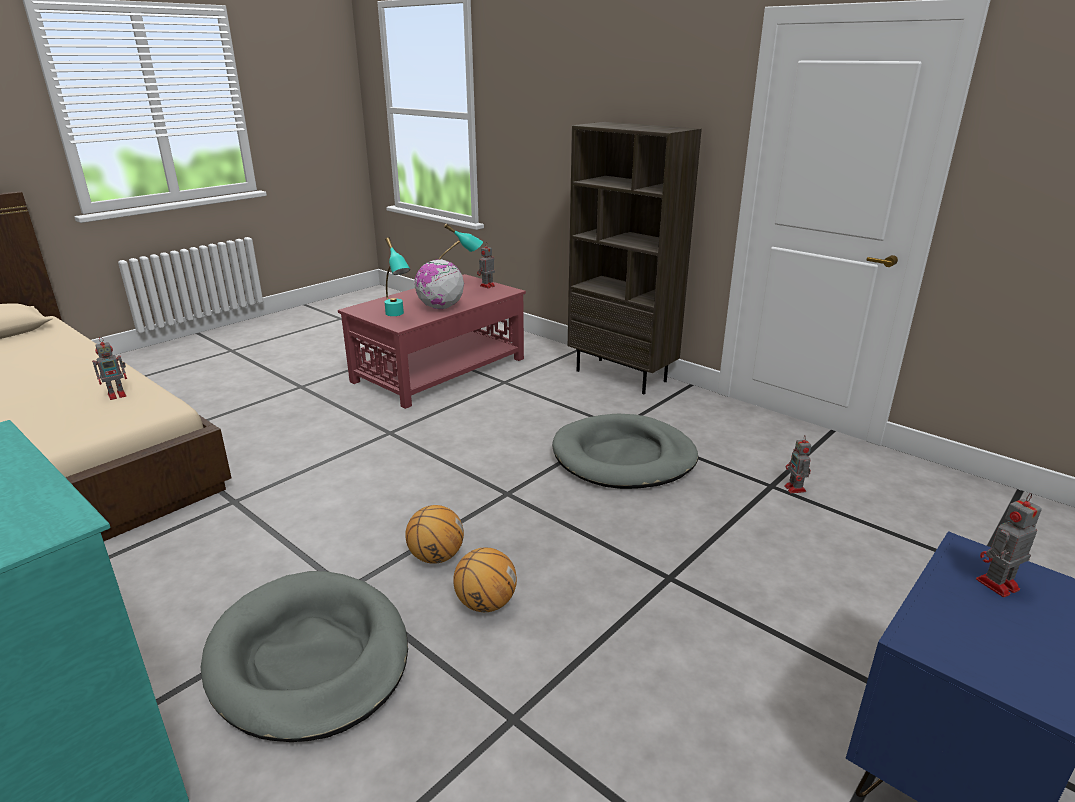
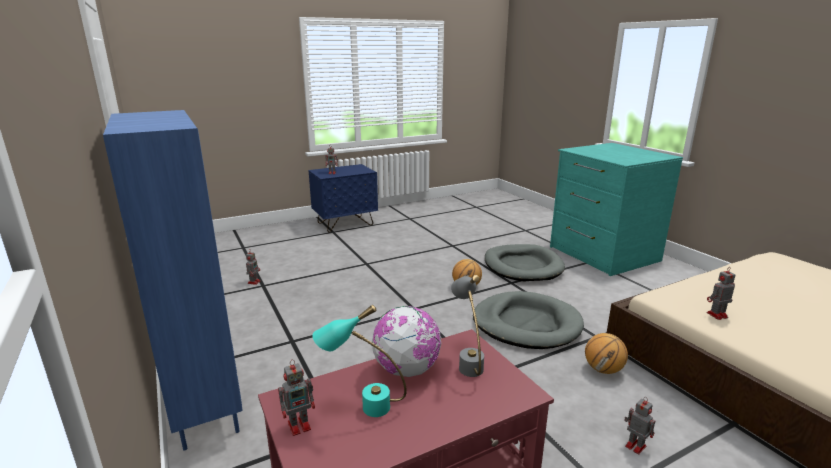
camera: 160 degrees left, 5 degrees down
(263, 411) = (634, 445): none -> toy robot
(397, 316) = (467, 361): turquoise table lamp -> grey table lamp
(485, 604) = (449, 269): basketball -> basketball (603, 369)
(622, 376) = (204, 407): brown bookcase -> blue bookcase
(624, 457) = (320, 316): grey dog bed -> grey dog bed (526, 324)

